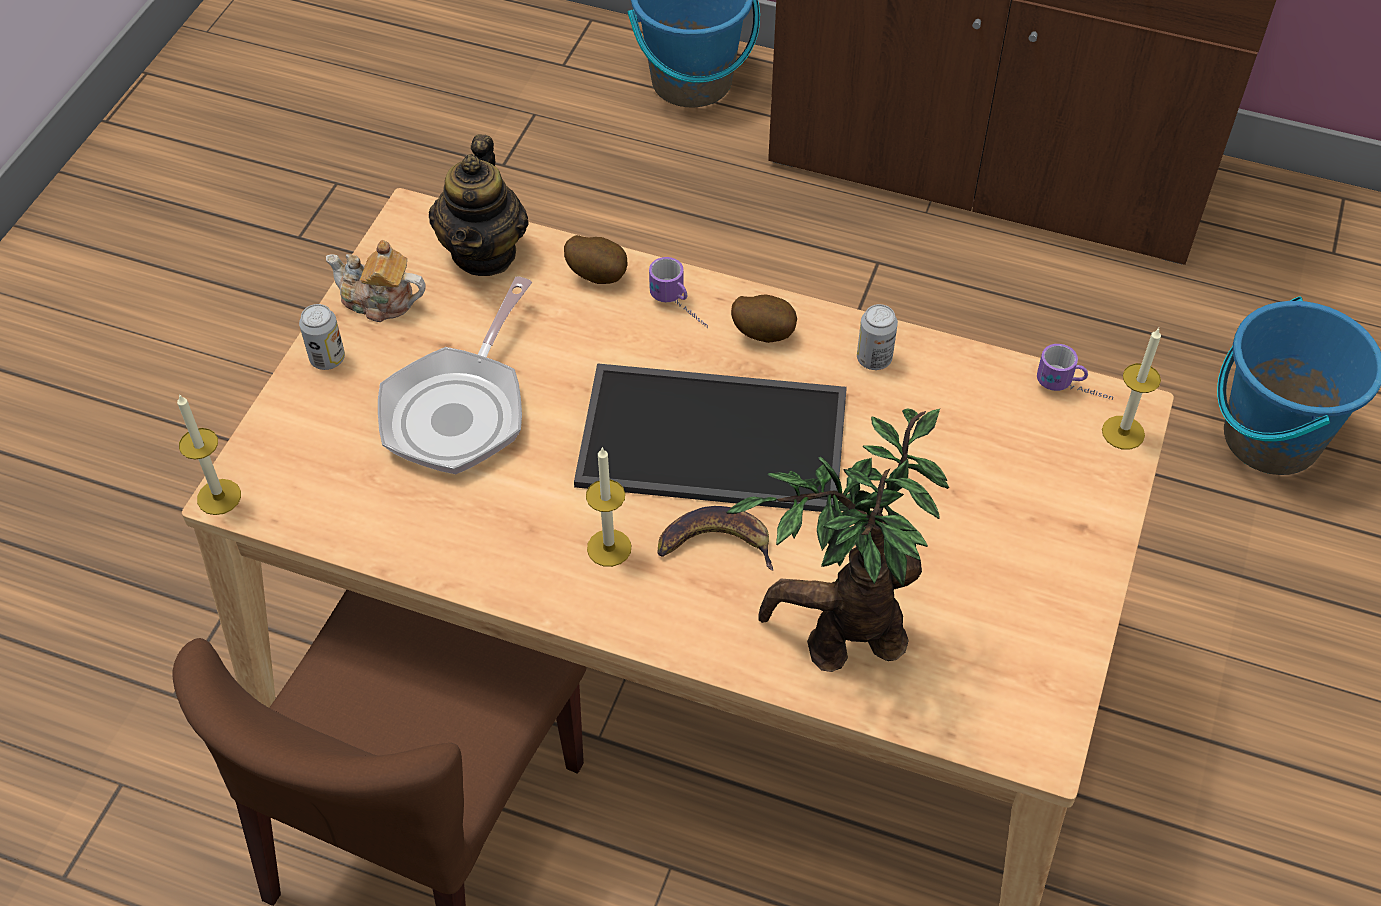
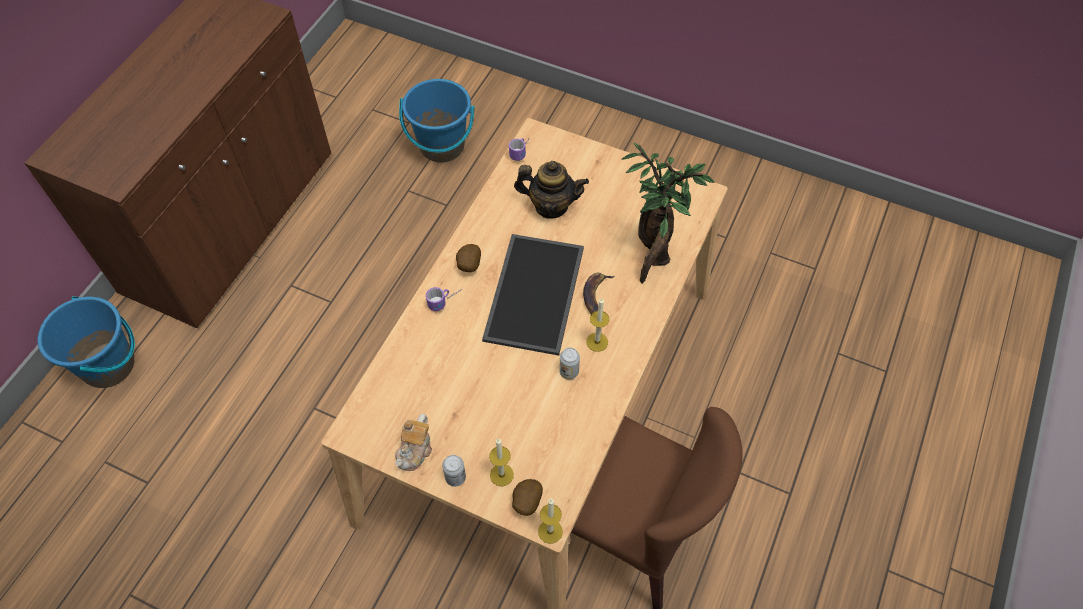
camera: 85 degrees left, 5 degrees up
(459, 410) = (502, 408): frying pan -> none
(484, 252) = (386, 394): teapot -> teapot (551, 206)
(598, 275) = (414, 338): potato -> potato (526, 502)
(874, 359) = (492, 222): can -> can (569, 372)
(1123, 432) = (547, 138): candle -> candle (501, 475)

